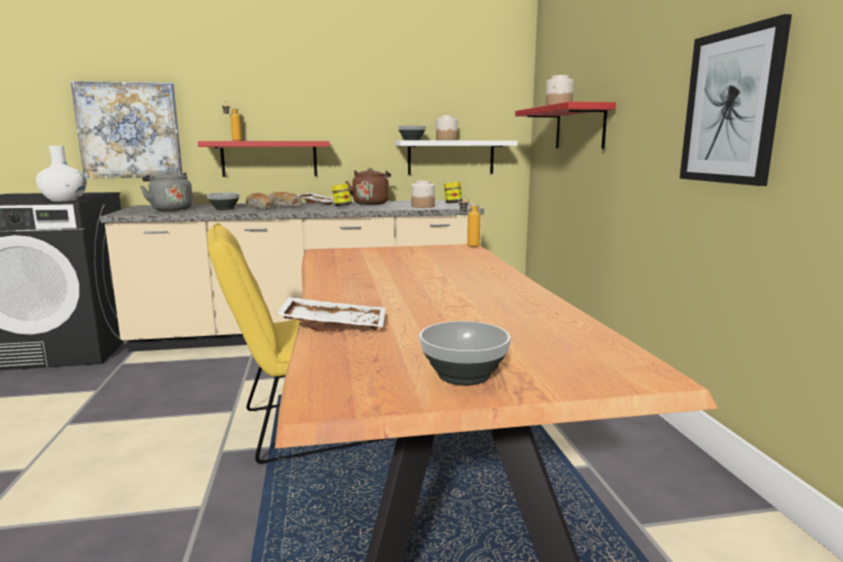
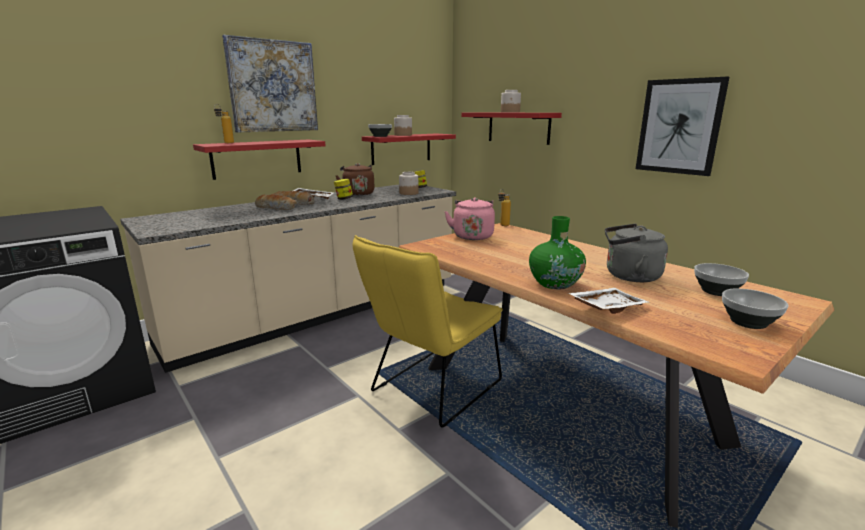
camera: 30 degrees left, 5 degrees up
(64, 200) = (89, 225): white vase -> none
(129, 131) = (104, 136): picture -> picture (273, 86)
(170, 209) = (188, 219): grey kettle -> grey kettle (629, 276)
(224, 208) = (245, 213): bowl -> bowl (715, 291)
(350, 298) = (554, 284): none -> green vase
(403, 250) = (472, 236): none -> pink kettle
(451, 157) = (401, 148): white shelf -> red shelf

